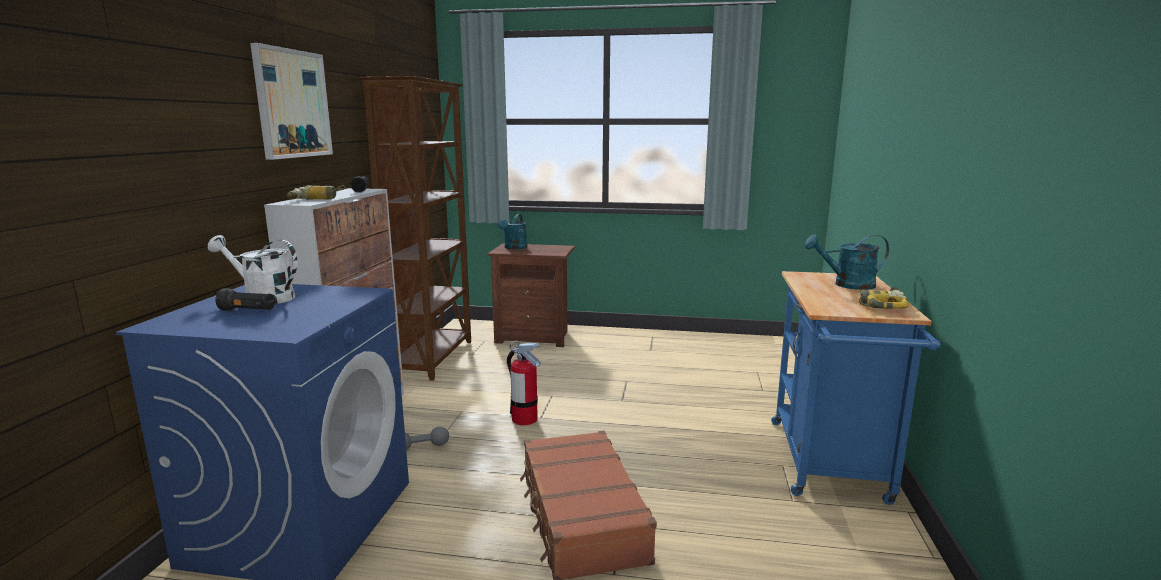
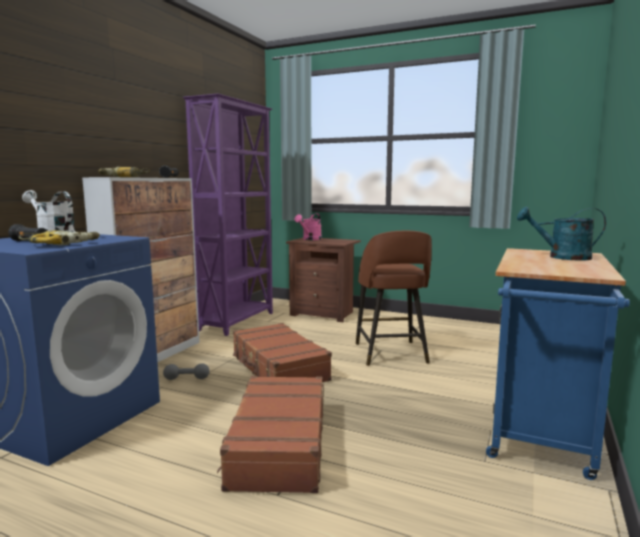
camera: 15 degrees right, 5 degrees down
(292, 104) = (116, 108): picture -> none
(434, 358) = (238, 321): brown bookcase -> purple bookcase
(514, 248) = (310, 239): turquoise watering can -> pink watering can
(524, 419) = (278, 368): fire extinguisher -> brown suitcase
(640, 385) = (391, 354): none -> brown stool
(879, 304) = (579, 269): power drill -> power drill (62, 244)

